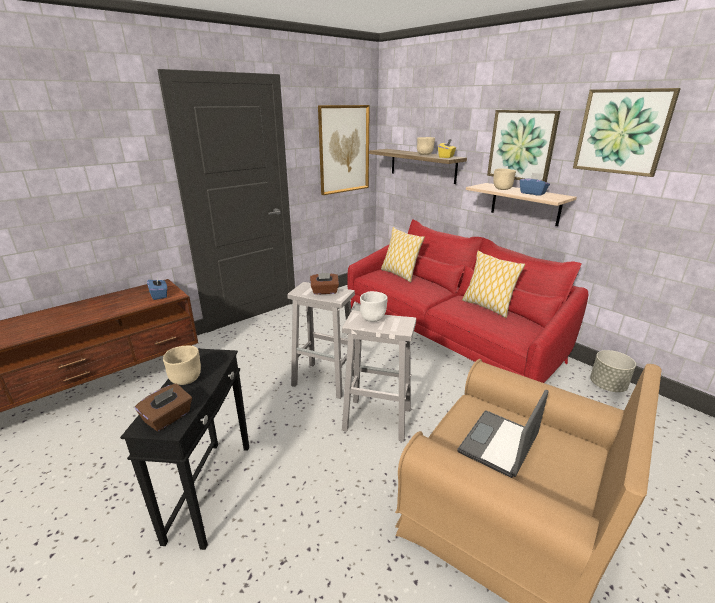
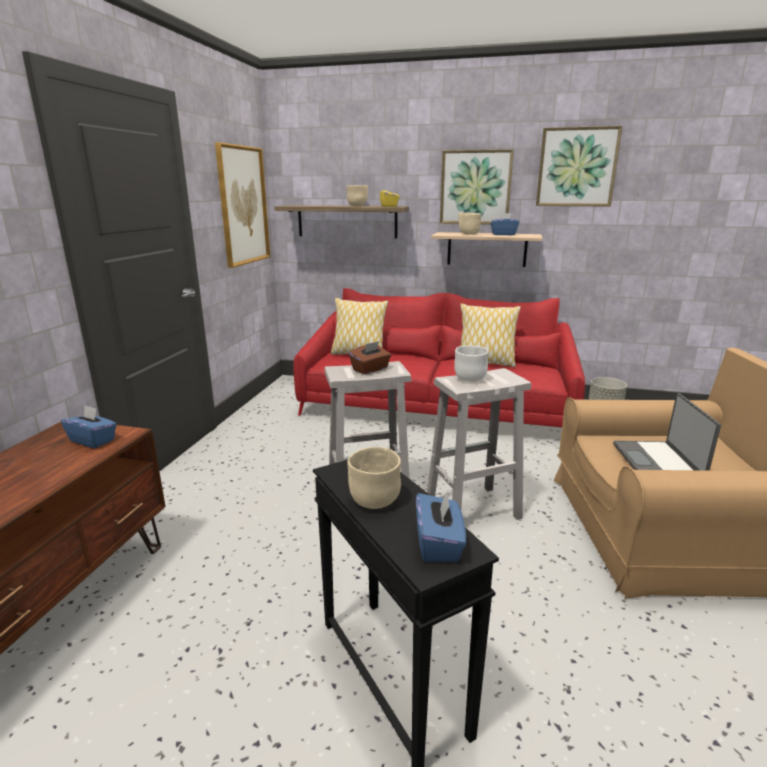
camera: 35 degrees left, 5 degrees down
(168, 418) = (438, 544): brown tissue box -> blue tissue box

